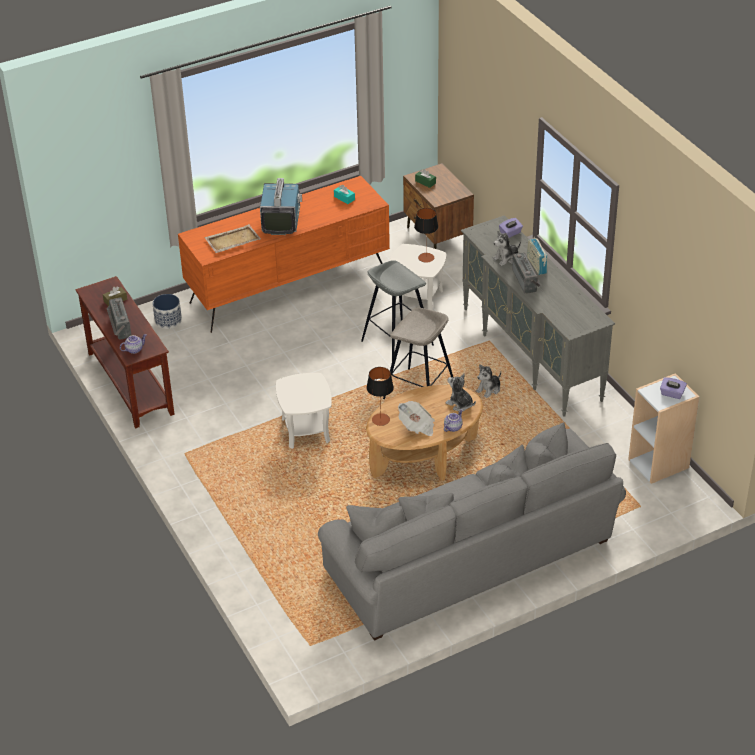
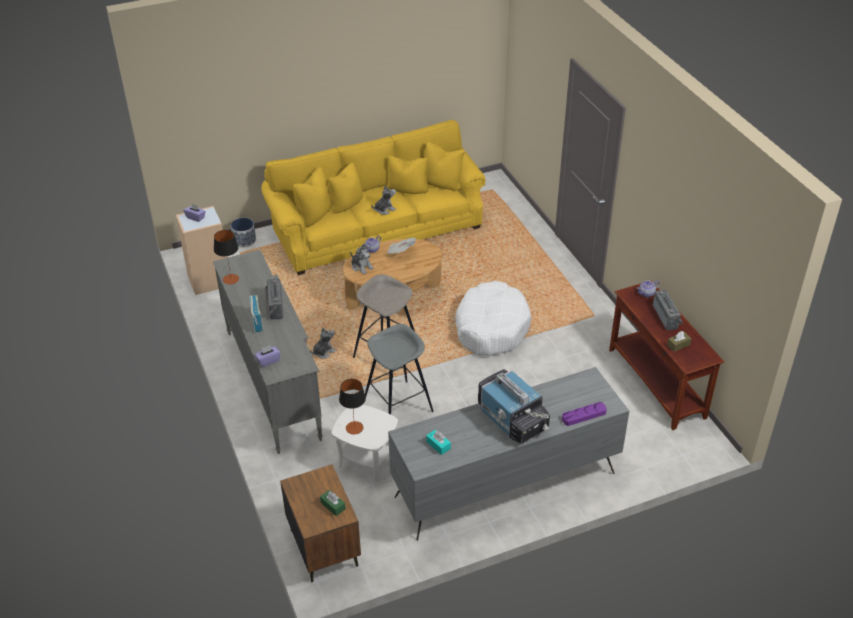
camera: 175 degrees left, 0 degrees up
(168, 321) = (633, 452): planter -> planter (244, 240)
(218, 227) = (584, 416): none -> purple tray
(232, 240) = (566, 396): beige tray -> none
(281, 219) = (512, 420): television -> television turned 45 degrees counterclockwise
(289, 287) = (504, 485): orange tv stand -> grey tv stand
(305, 430) = (491, 327): white side table -> white dog bed
(380, 419) = (429, 259): table lamp -> table lamp (231, 279)
(470, 560) = (376, 228): grey sofa -> yellow sofa
(506, 258) = (284, 331): plush toy -> plush toy (384, 209)

